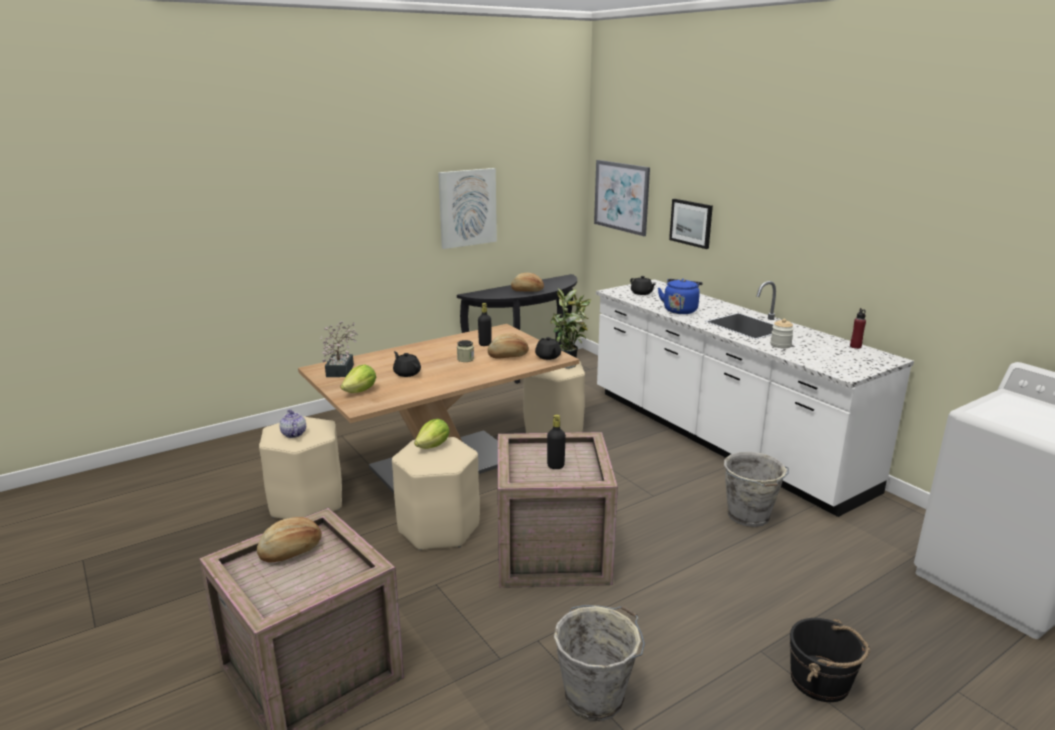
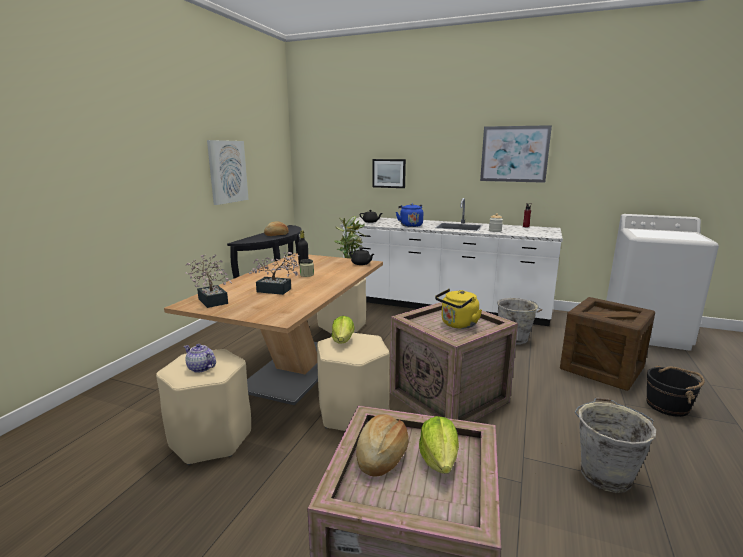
camera: 35 degrees left, 5 degrees down
(360, 391) = (261, 309): lettuce -> lettuce (439, 460)
(407, 373) = (277, 291): black teapot -> potted plant
(508, 355) = (333, 267): bread -> none
(555, 466) = (457, 324): black bottle -> yellow kettle
(621, 197) = (325, 164): picture -> picture (514, 154)
(811, 599) = (601, 368): none -> crate

